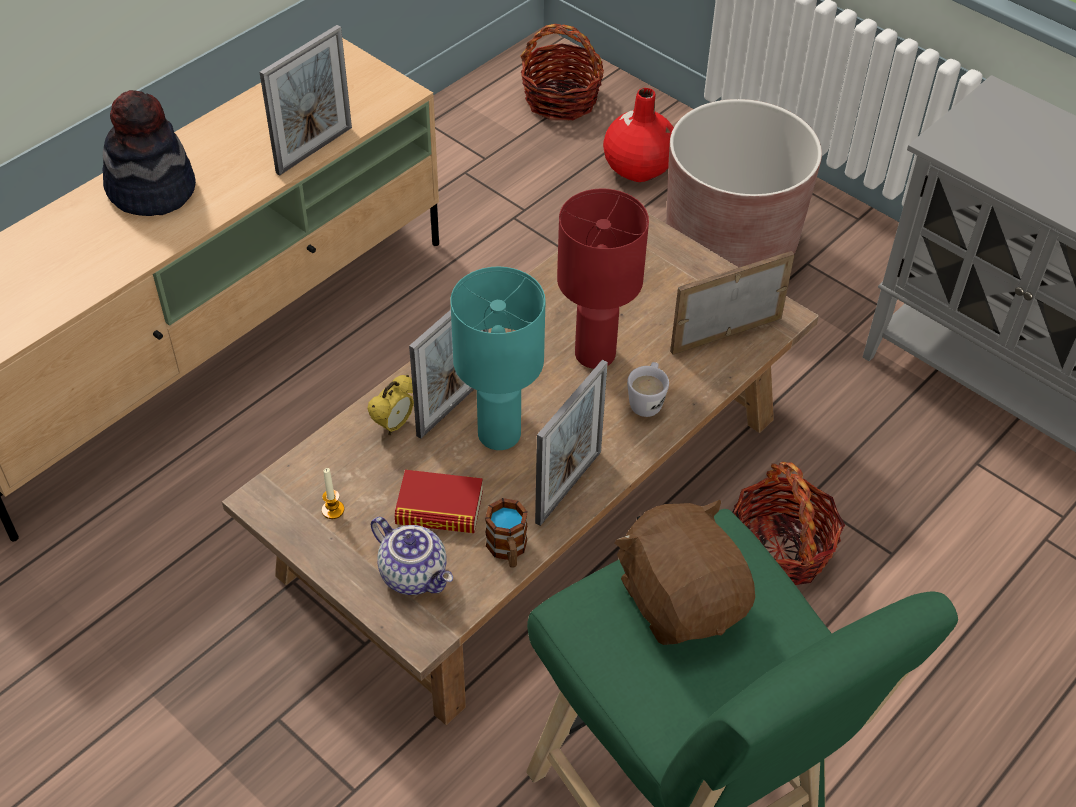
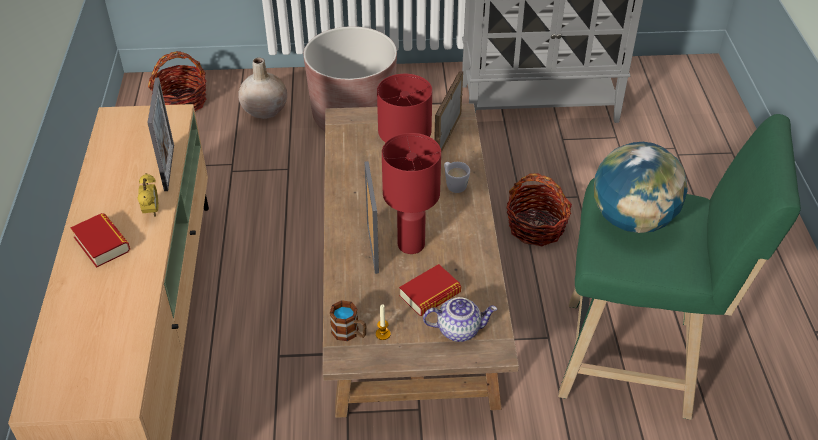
camera: 45 degrees left, 5 degrees down
(152, 189) = (102, 244): hat -> book
(394, 425) = (358, 277): alarm clock -> alarm clock (152, 211)
(498, 434) = (410, 245): turquoise table lamp -> red table lamp
(508, 550) = (483, 287): mug -> mug (350, 333)
(568, 487) = (471, 243): picture frame -> none
(639, 167) = (264, 110): red vase -> beige vase
(681, 599) = (632, 220): brown plush toy -> globe

